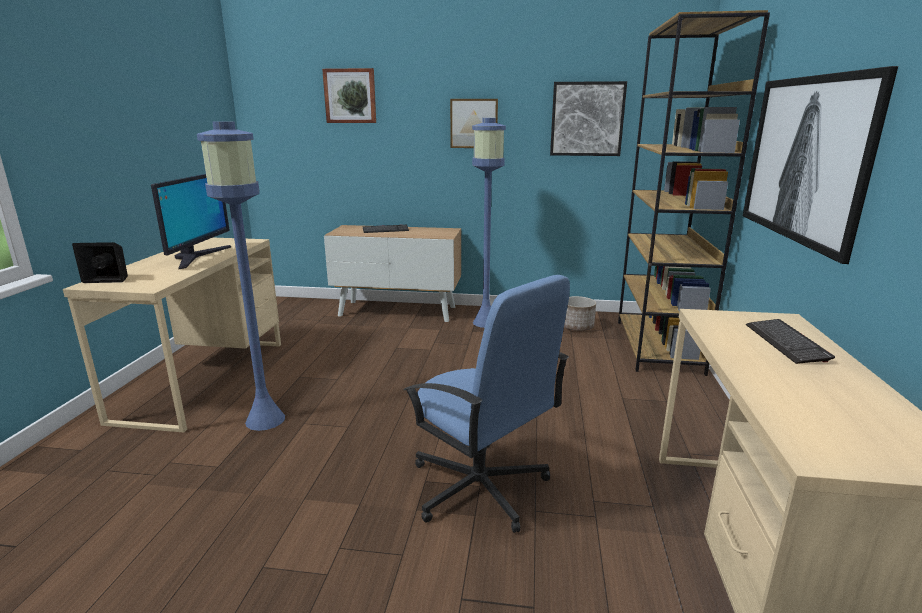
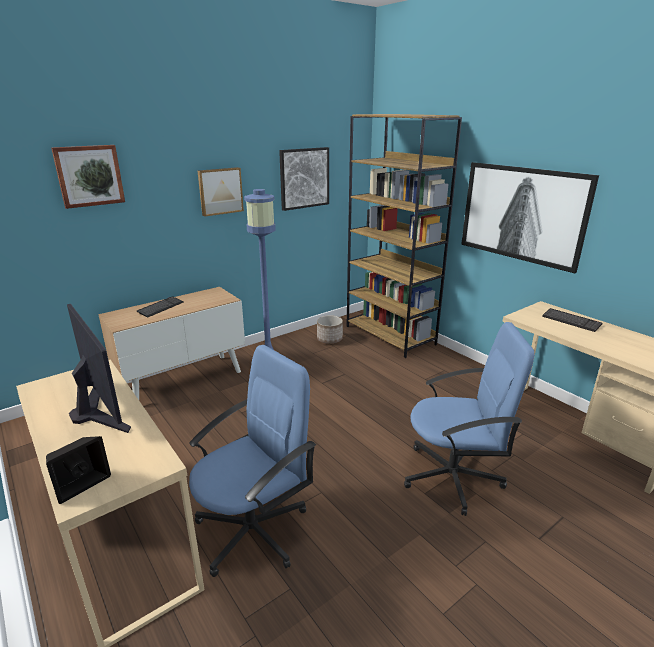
camera: 45 degrees left, 5 degrees up
(265, 420) = (254, 530): blue floor lamp -> blue office chair

